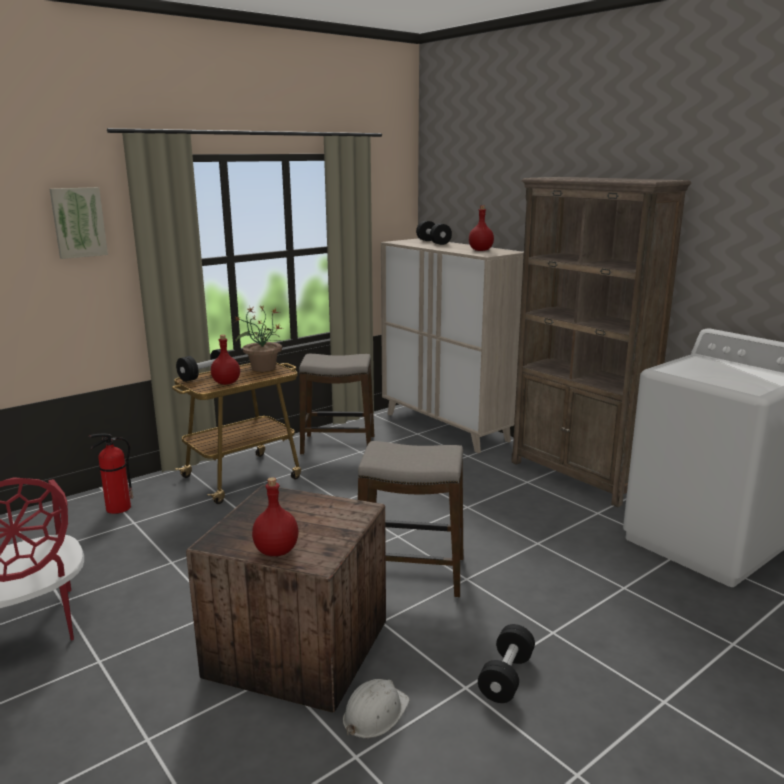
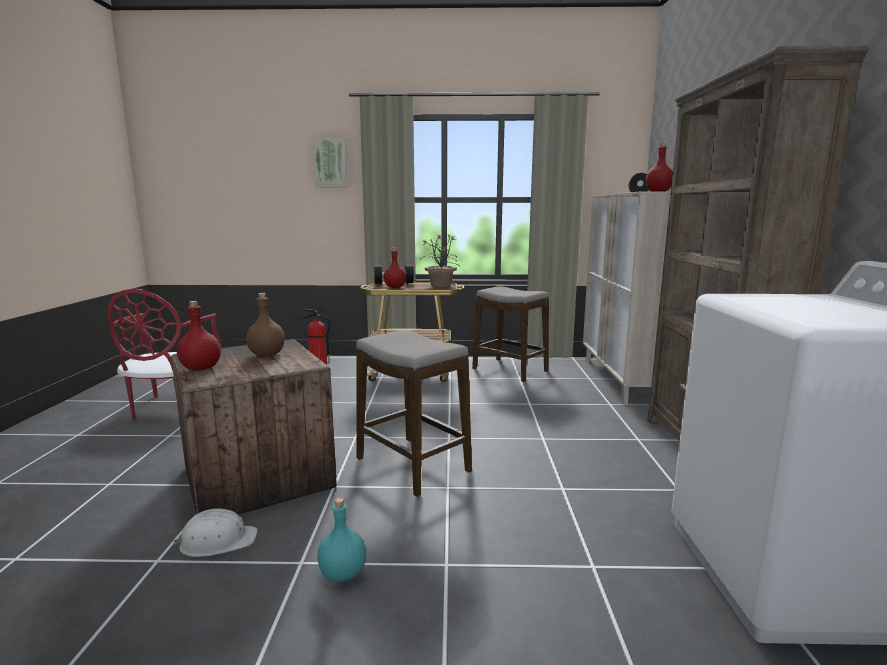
camera: 40 degrees right, 5 degrees down
(294, 512) = (267, 354): none -> brown bottle
(506, 677) = (342, 574): black dumbbell -> turquoise bottle

